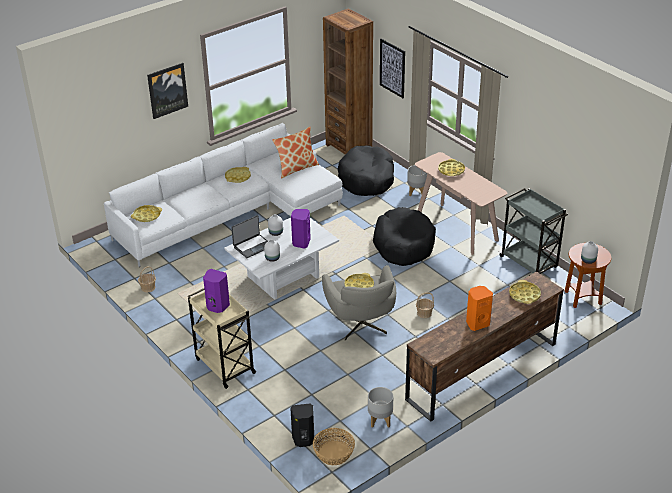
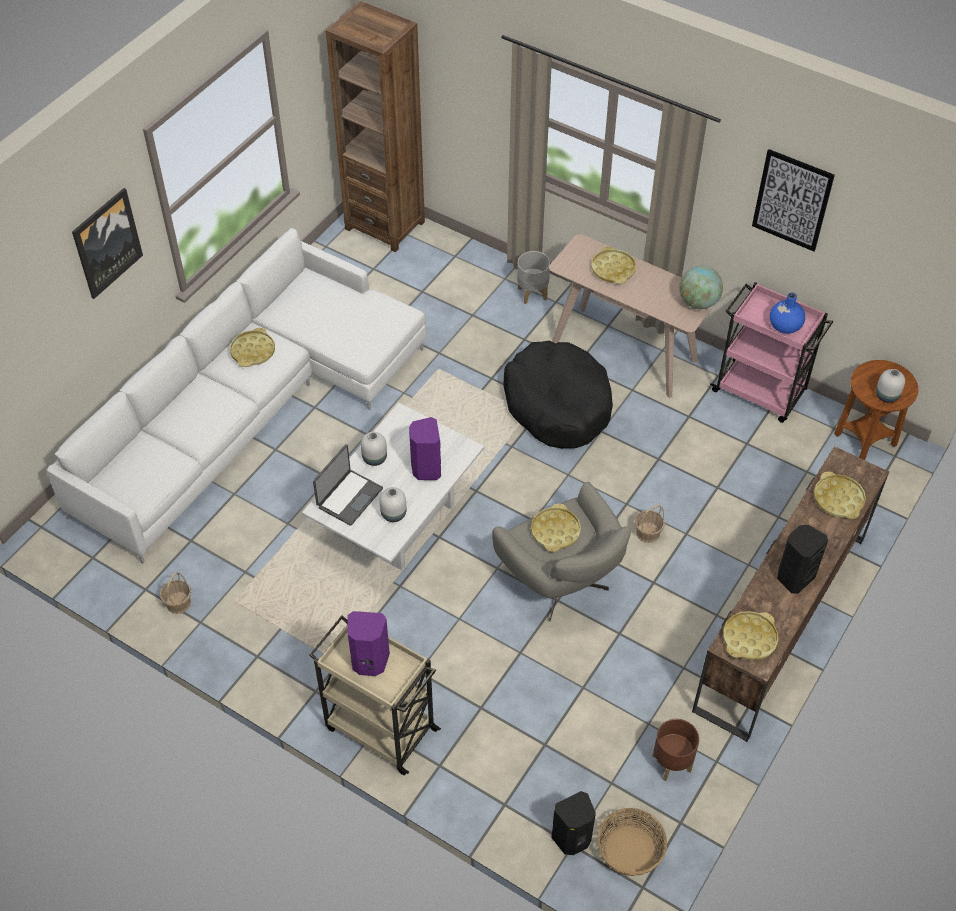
camera: 20 degrees left, 15 degrees up
(147, 216) = (132, 474): yellow tray -> yellow tray (749, 639)
(296, 168) = (342, 308): pillow -> none
(366, 179) = (442, 286): black dog bed -> none
(379, 420) = (671, 763): grey planter -> brown planter
(392, 68) = (461, 98): picture -> picture (792, 200)
(477, 323) = (794, 577): orange speaker -> black speaker
(493, 193) = (698, 302): none -> globe
(529, 262) = (760, 392): grey cart -> pink cart
(537, 212) = (784, 326): none -> blue vase

